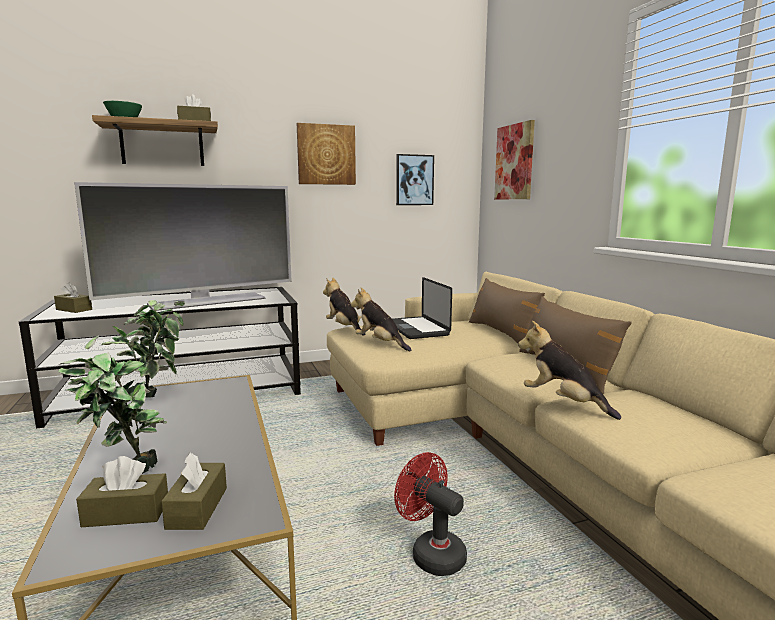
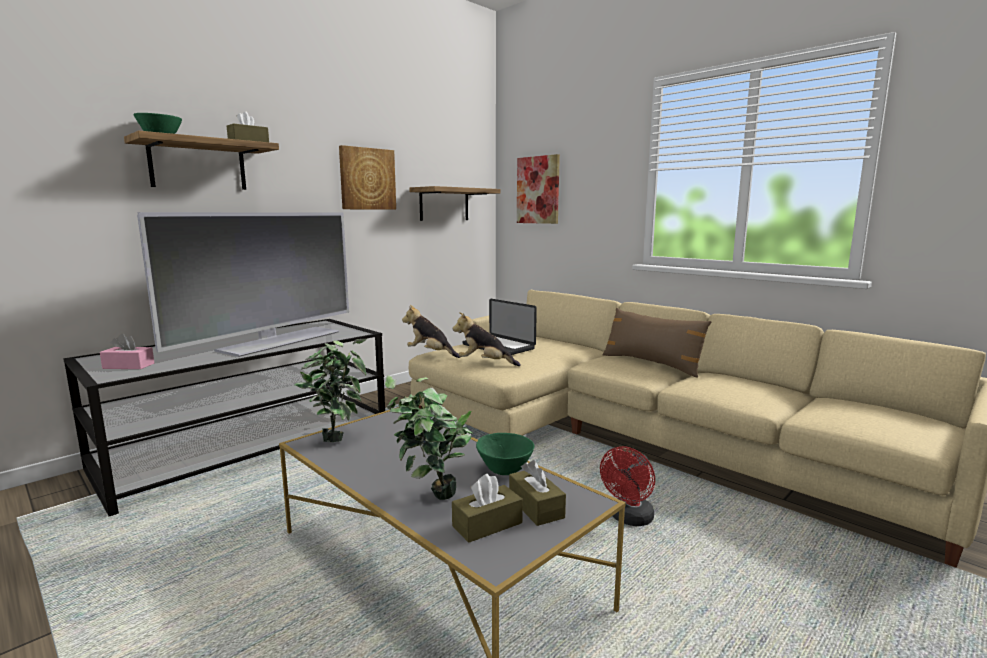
camera: 25 degrees left, 0 degrees up
(74, 309) = (128, 366): brown tissue box -> pink tissue box
(233, 458) = (504, 470): none -> green bowl
(414, 180) = (444, 204): picture -> shelf
(431, 553) = (629, 519): red fan -> red fan turned 75 degrees counterclockwise
(502, 333) = (568, 343): brown pillow -> none
(563, 403) = (683, 387): plush toy -> none

